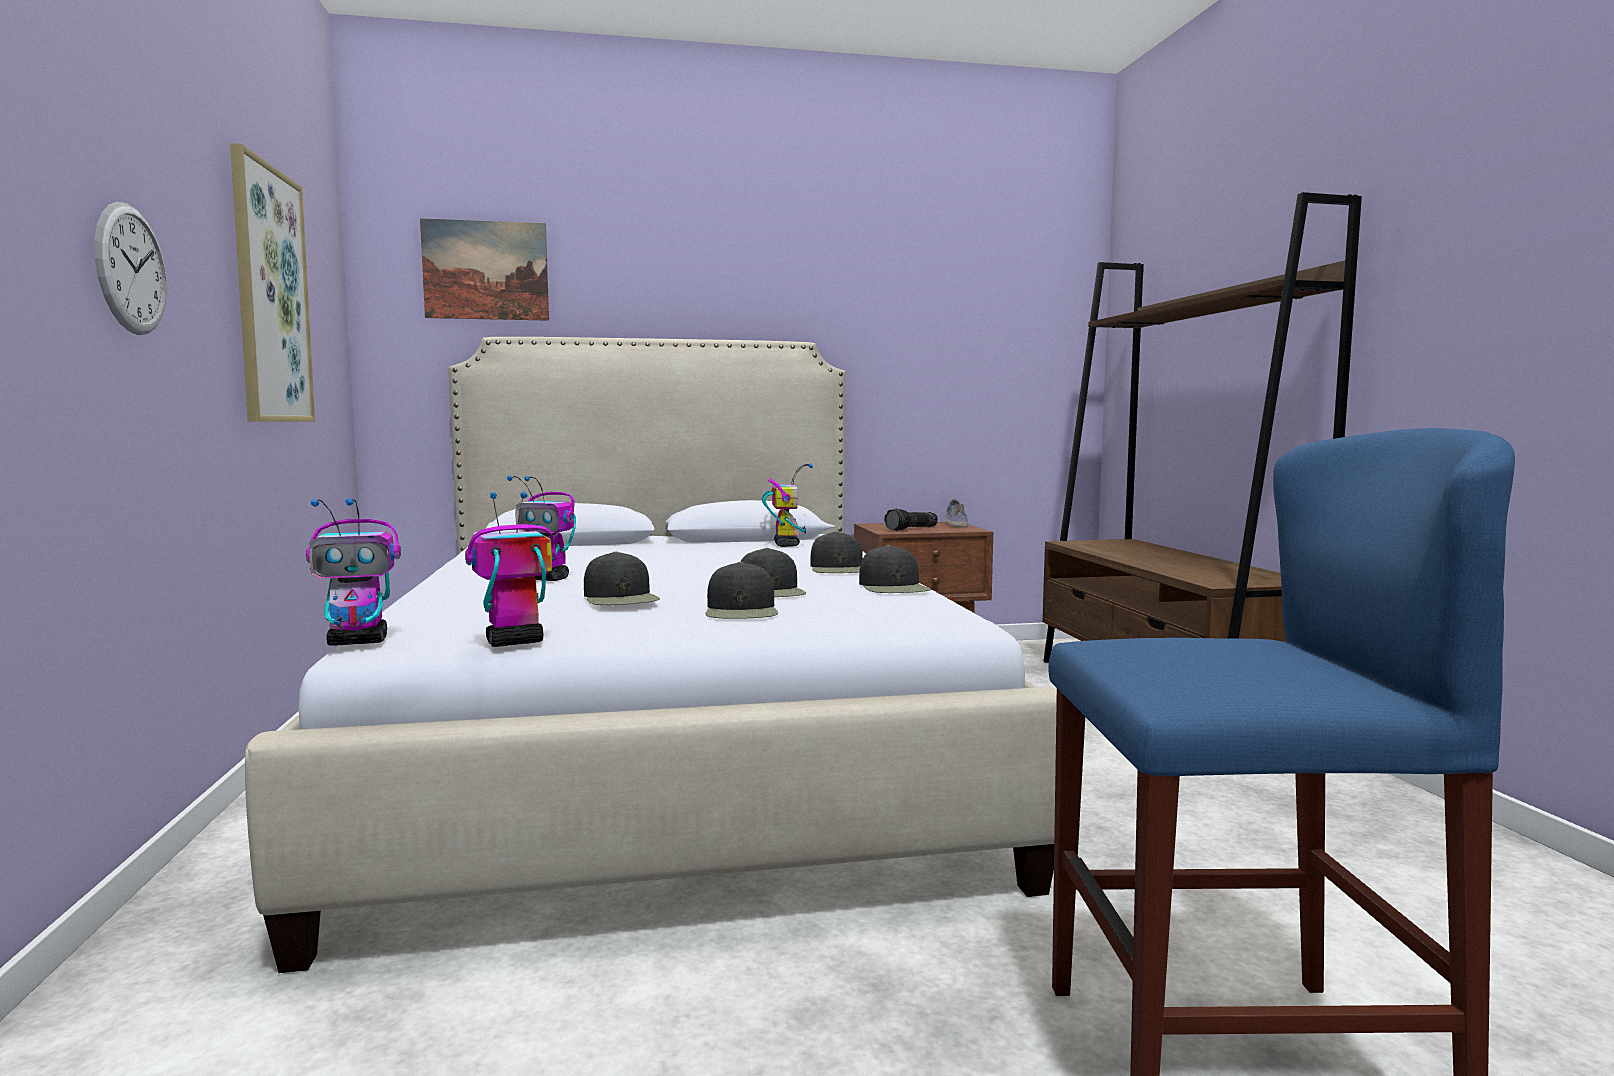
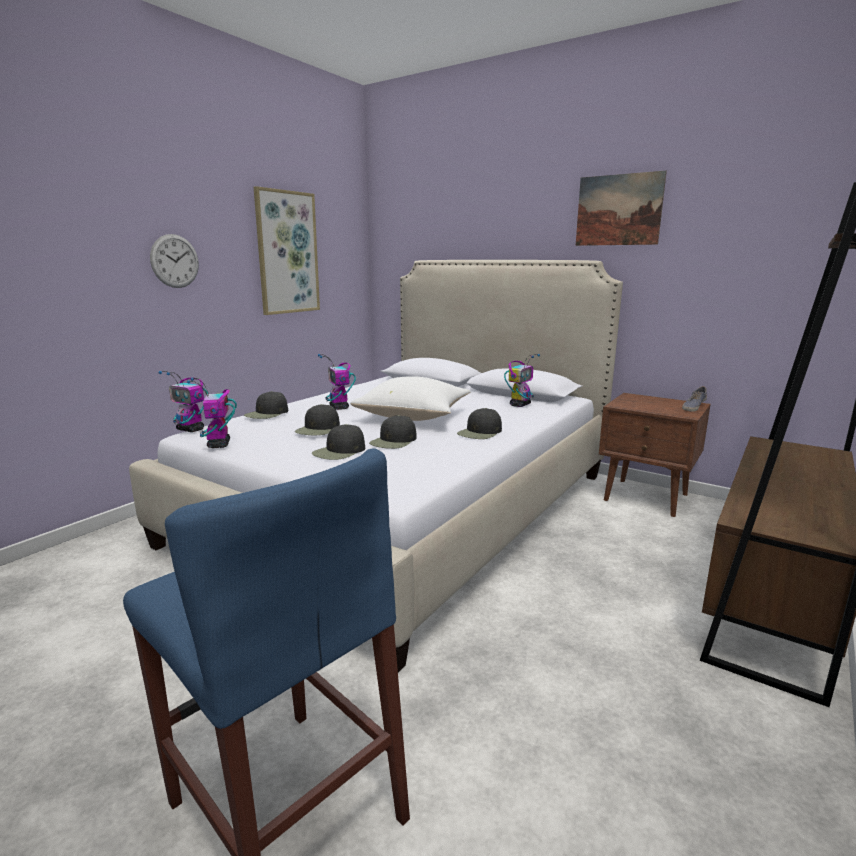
camera: 45 degrees right, 10 degrees up
(486, 270) = (423, 221): picture -> picture (618, 210)
(513, 642) = (219, 445): toy robot -> toy robot turned 120 degrees counterclockwise
(704, 570) = (414, 417): none -> white pillow
(894, 587) = (458, 456): black cap -> black cap (267, 413)
(912, 529) = (643, 405): flashlight -> none

